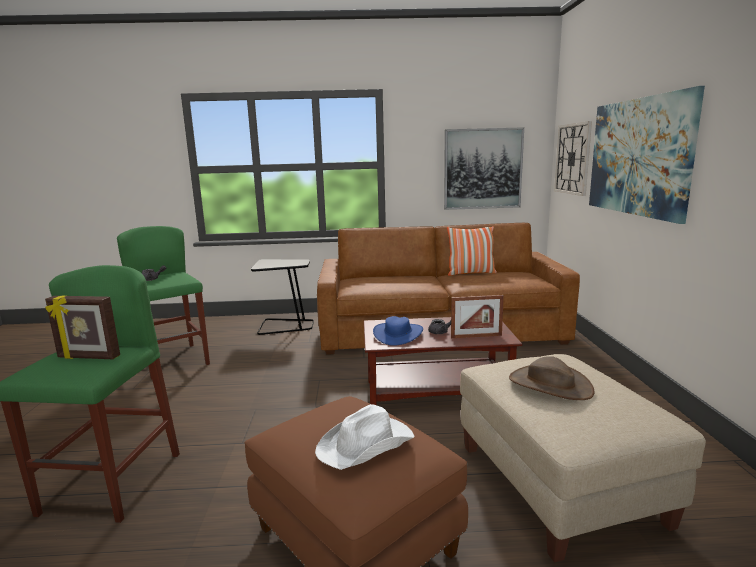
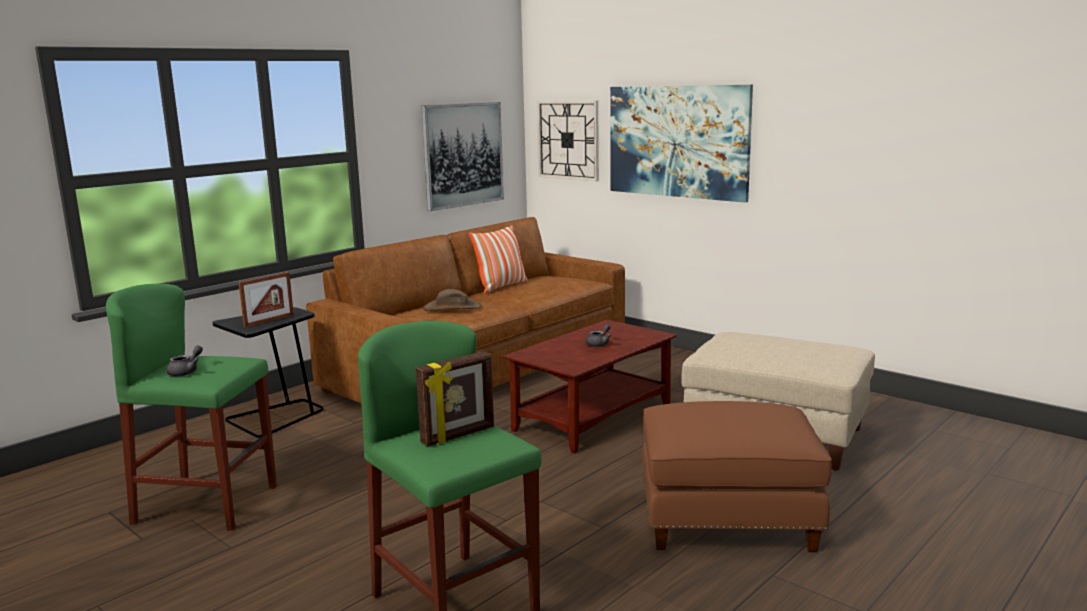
camera: 45 degrees left, 0 degrees up
(367, 445) = (757, 415): white hat -> none
(398, 334) = (569, 356): blue hat -> none
(476, 336) = (634, 339): picture frame -> picture frame (269, 320)
(549, 385) = (769, 348): brown hat -> brown hat (452, 307)

